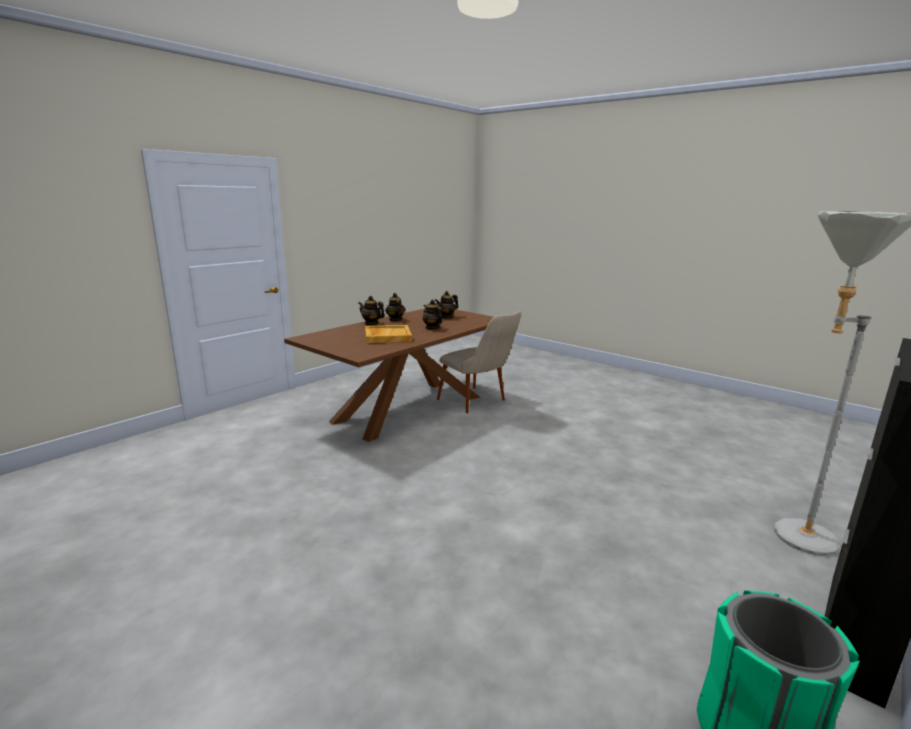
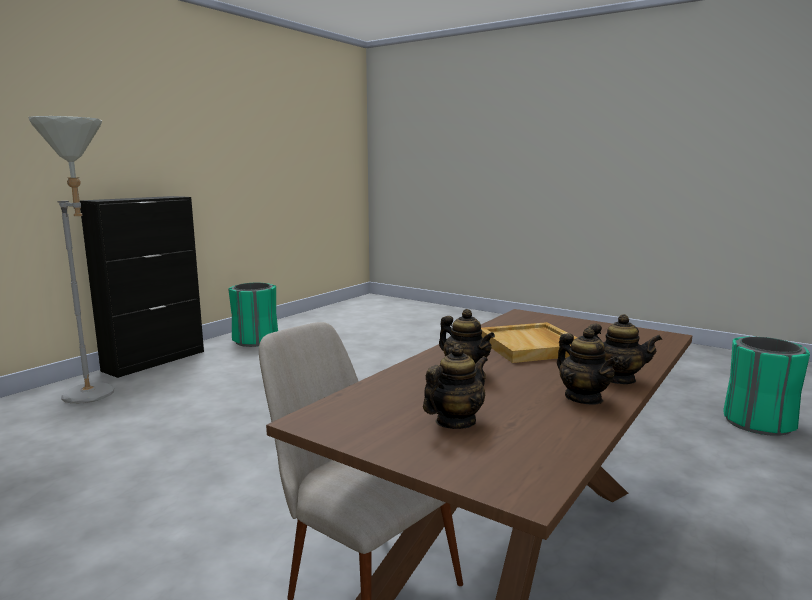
camera: 175 degrees right, 5 degrees down
(148, 458) = (758, 422): none -> green trash can

